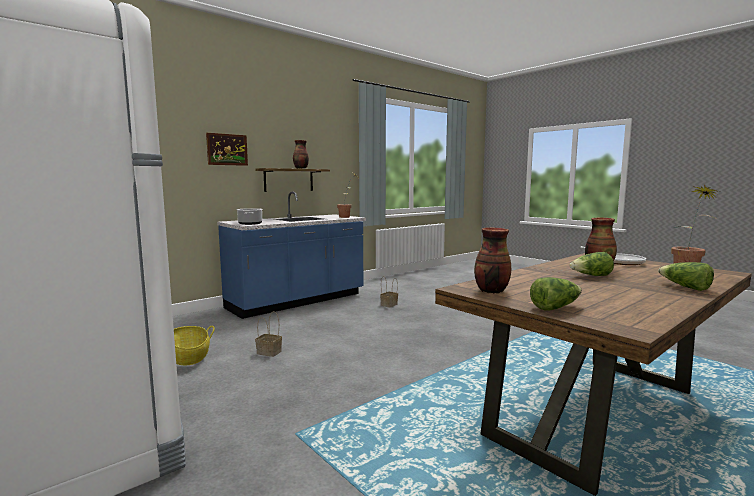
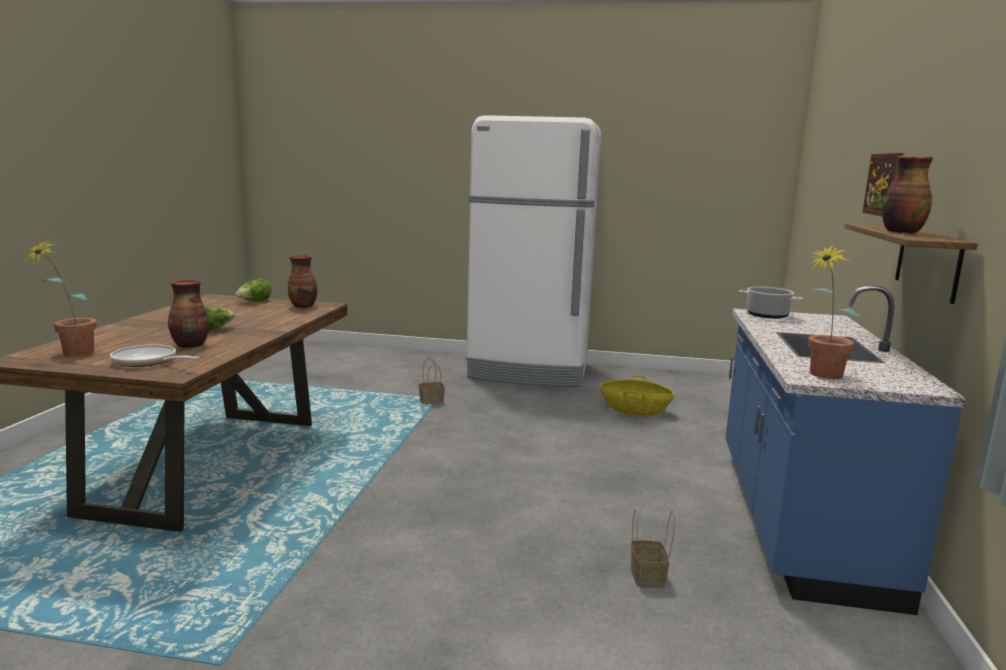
camera: 140 degrees right, 5 degrees up
(270, 352) = (585, 432): basket -> basket (430, 401)
(685, 287) = (124, 328): lettuce -> none

